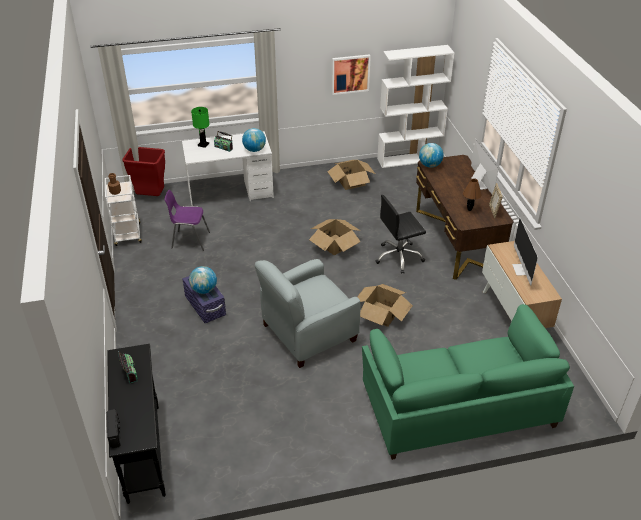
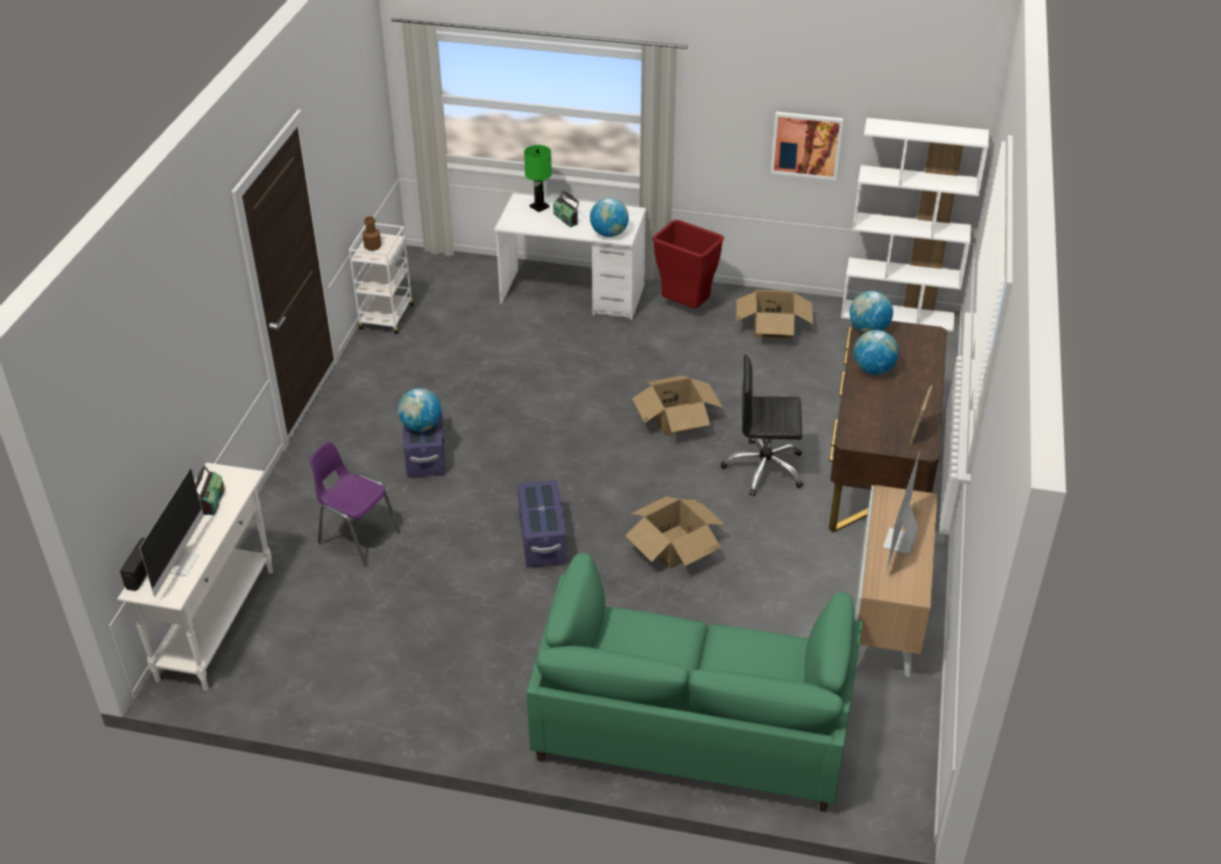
camera: 25 degrees right, 0 degrees up
(144, 452) = (217, 623): black console table -> white console table
(151, 197) = (455, 270): red trash can -> red trash can (686, 307)
(189, 240) = (466, 350): purple chair -> purple chair (357, 537)
(307, 333) = (542, 539): grey armchair -> purple storage box
(447, 185) = (873, 369): none -> globe
(469, 209) = (879, 419): brown table lamp -> none
(479, 184) = (929, 384): monitor -> monitor (179, 562)

